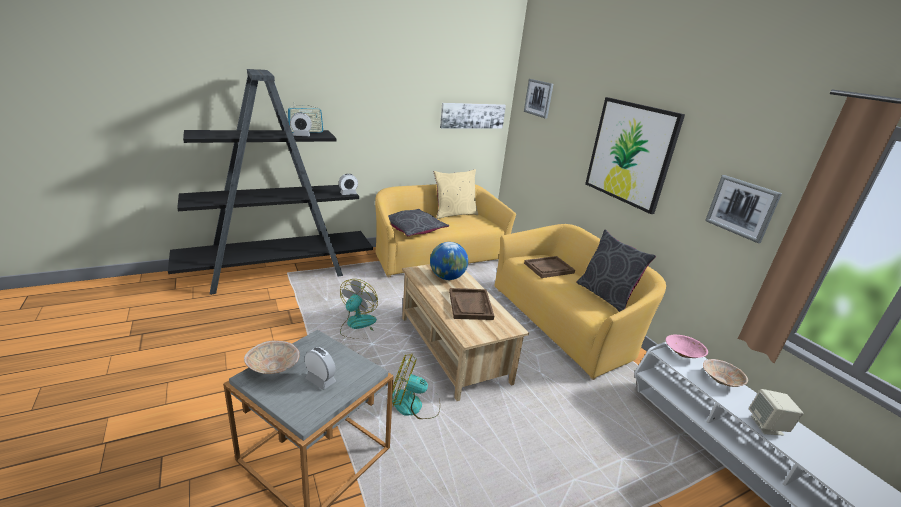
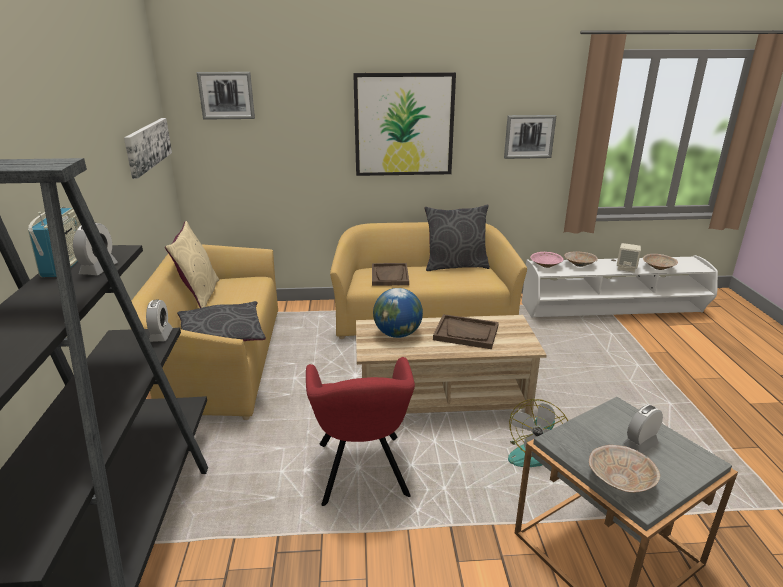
camera: 65 degrees left, 0 degrees up
(357, 326) = (362, 473): fan -> red armchair
(814, 462) = (658, 268): none -> beige bowl

